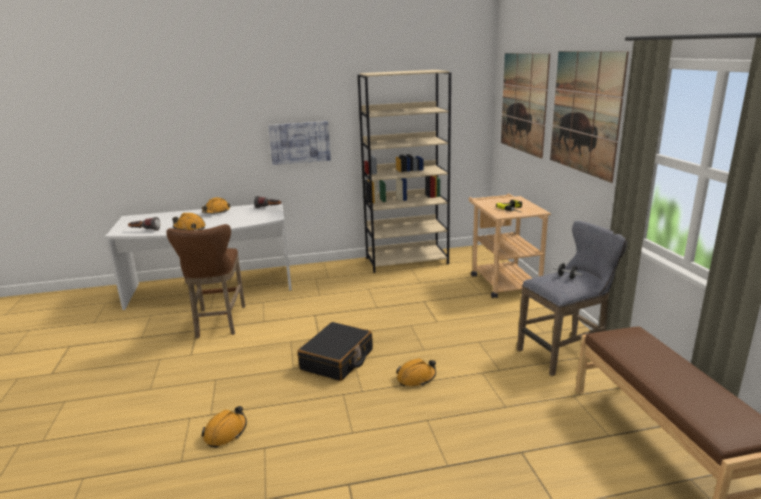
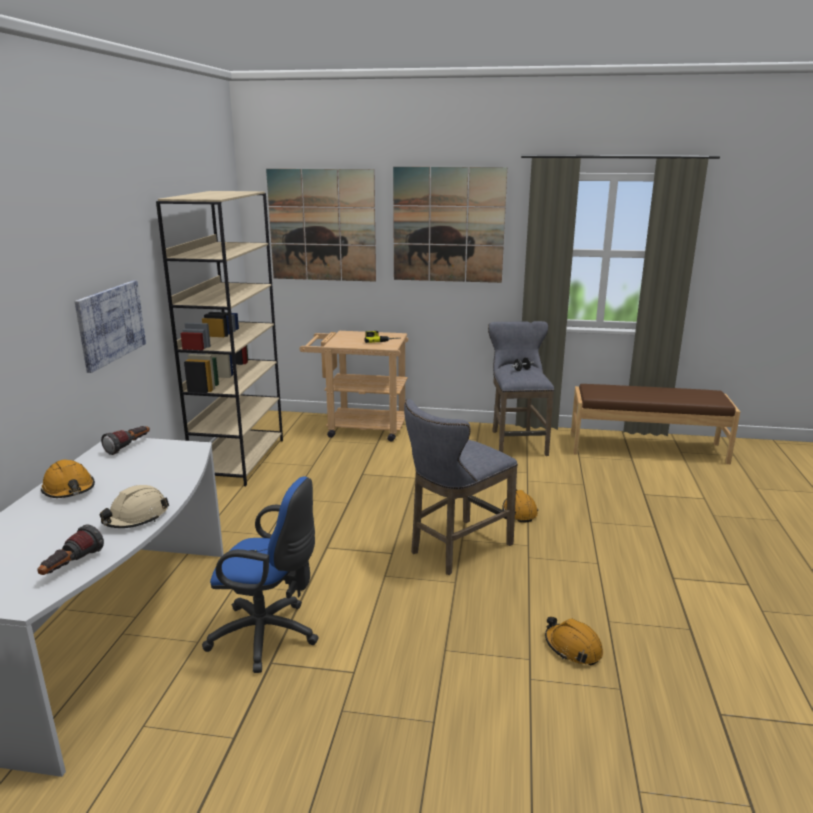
camera: 70 degrees left, 0 degrees up
(189, 228) = (136, 517): orange hard hat -> beige hard hat
(218, 323) = (269, 636): brown stool -> blue office chair
(337, 360) = (456, 549): black suitcase -> grey stool

